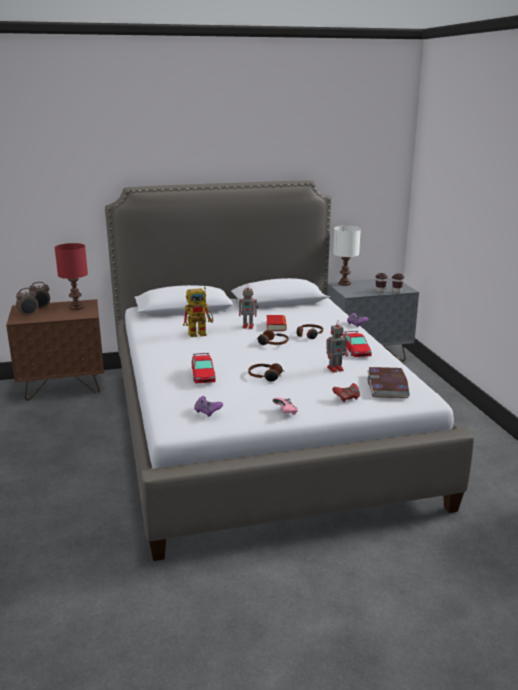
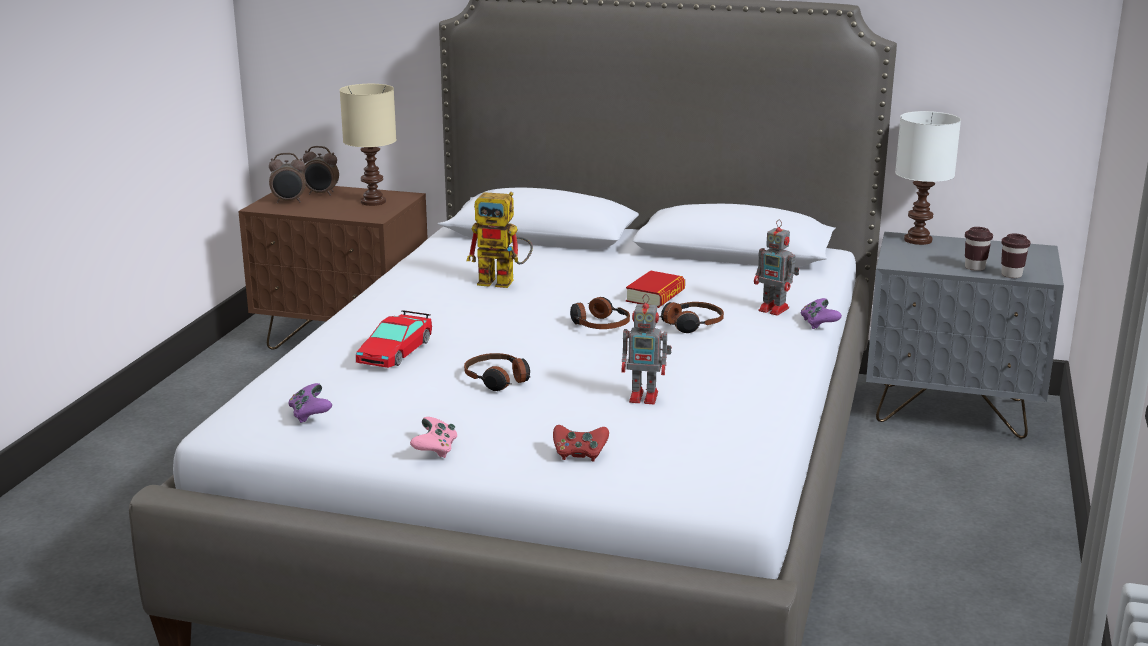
camera: 30 degrees right, 0 degrees up
(76, 307) = (373, 201): red table lamp -> beige table lamp
(249, 326) = (605, 286): toy robot -> toy robot (775, 309)
(356, 350) = (739, 371): toy car -> none
(387, 385) = (694, 452): book -> none

